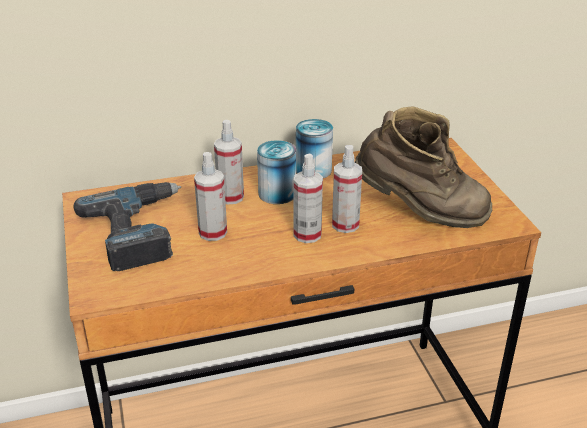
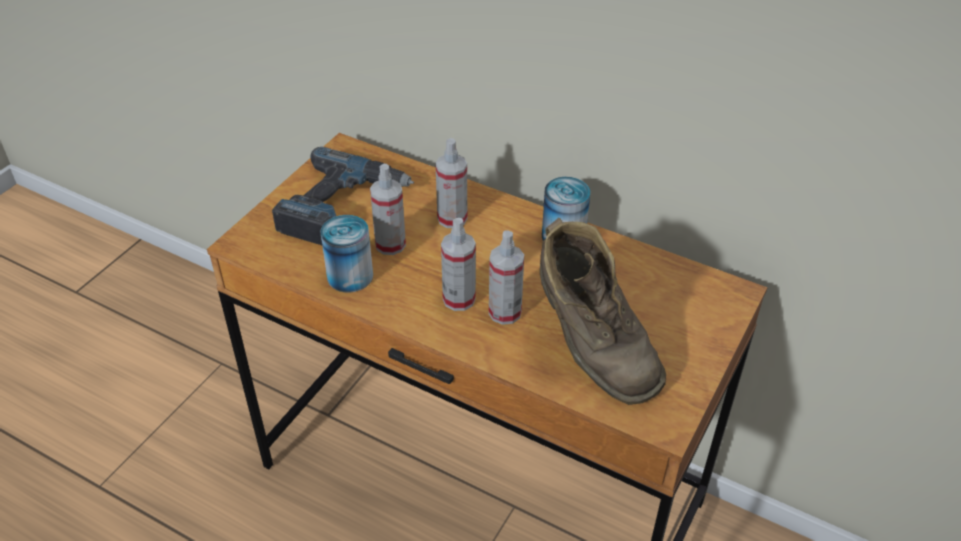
camera: 45 degrees right, 10 degrees up
(277, 193) = (494, 240): can -> can (350, 276)

